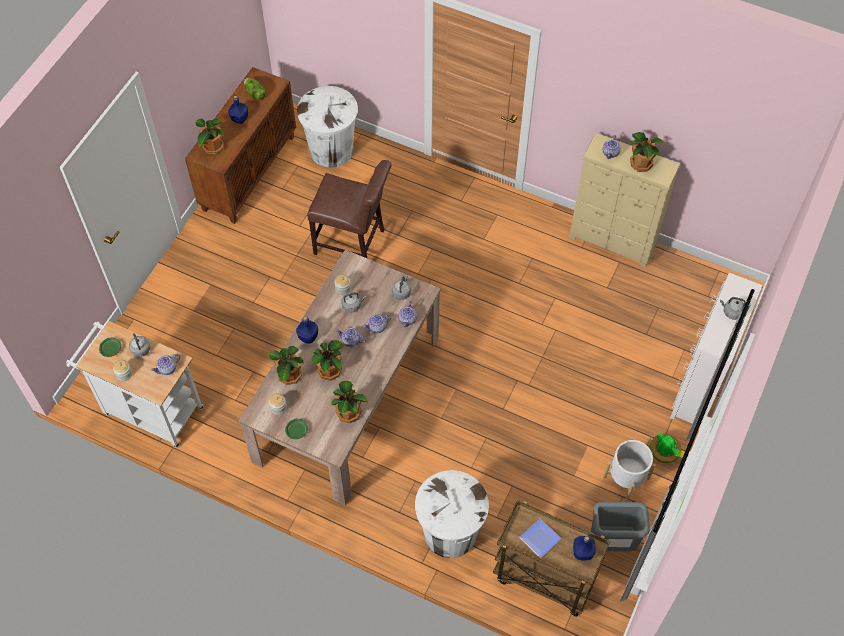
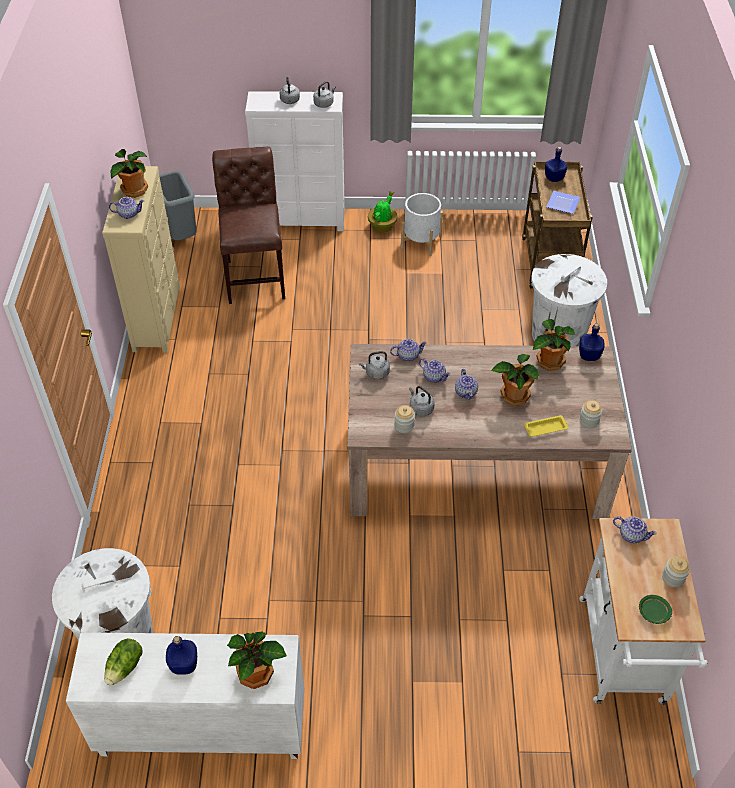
camera: 115 degrees left, 10 degrees down
(141, 350) = (630, 576): grey kettle -> grey kettle (324, 103)
(249, 172) = (201, 729): brown cabinet -> white cabinet
(289, 376) = (546, 428): potted plant -> yellow tray
(297, 430) = (601, 394): green plate -> none
(308, 336) = (486, 431): blue bottle -> blue bottle (588, 355)
(353, 243) = (267, 546): brown chair -> brown chair (255, 276)
(611, 543) = (488, 235): grey trash can -> grey trash can (181, 236)

